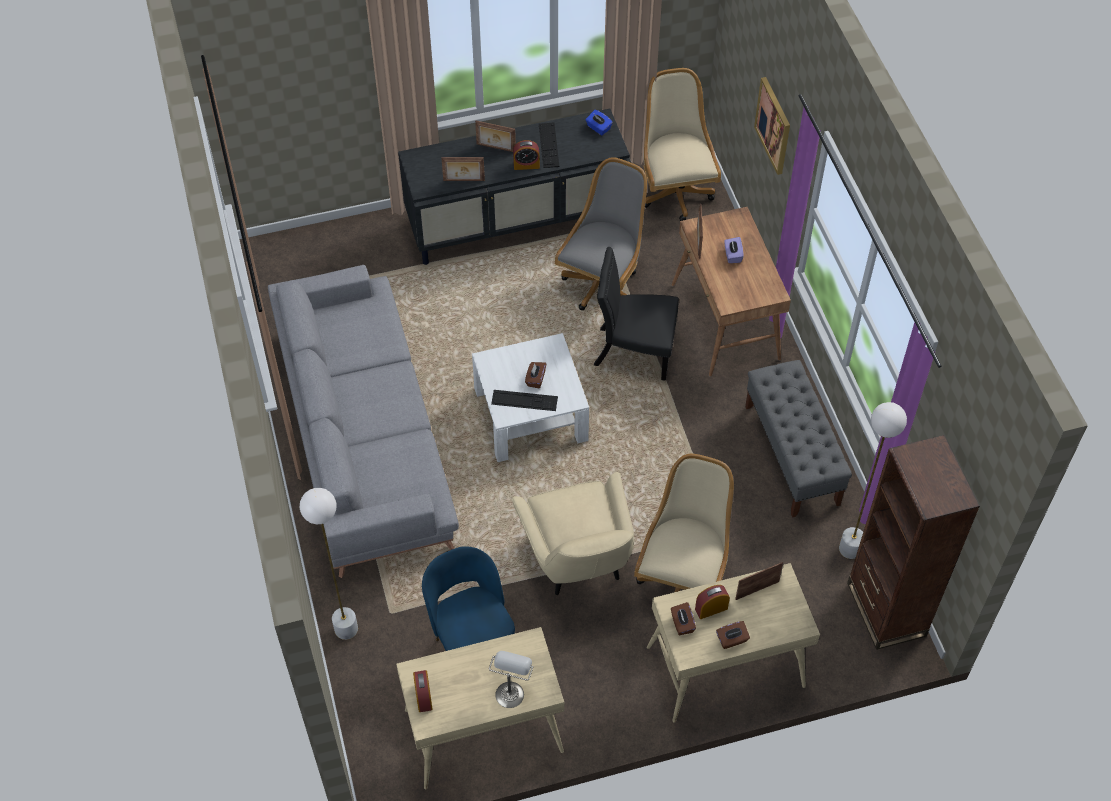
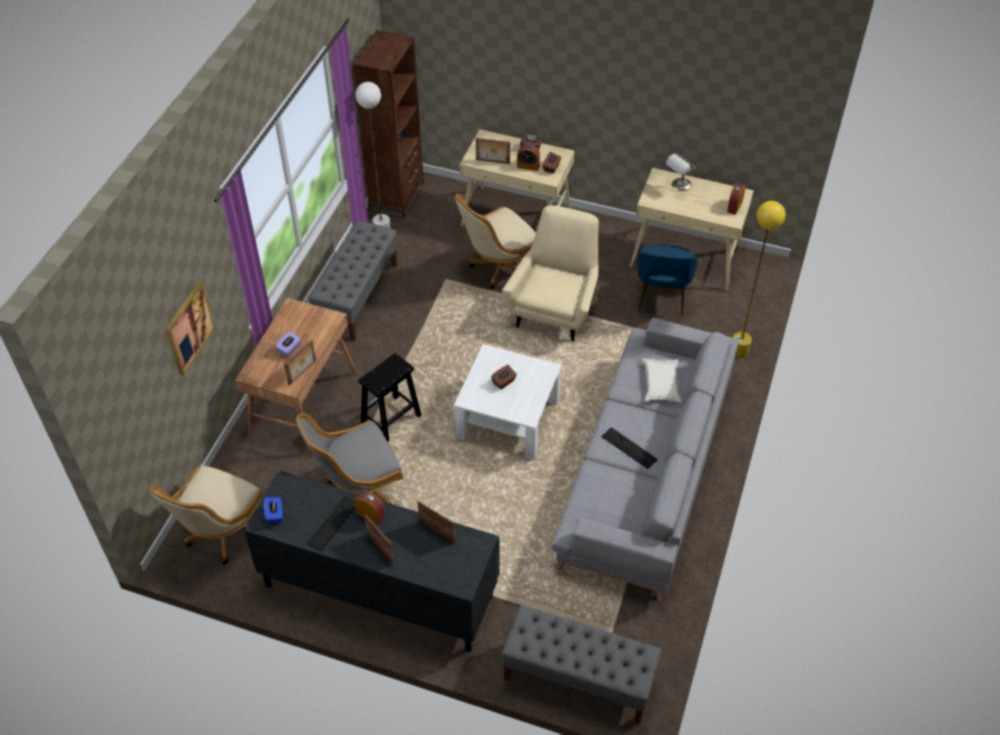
camera: 145 degrees left, 5 degrees down
(314, 245) = (578, 678): none -> grey bench
(346, 629) = (739, 351): white floor lamp -> yellow floor lamp
(385, 469) = (661, 383): none -> white pillow
(524, 400) = (524, 372): keyboard -> keyboard (629, 448)
(635, 352) = (390, 419): black chair -> black stool

